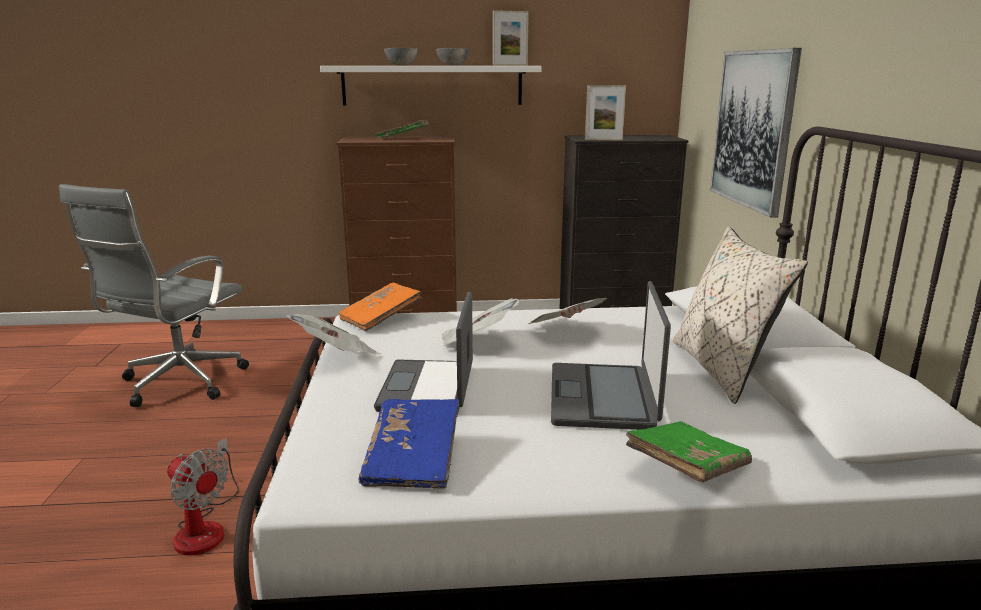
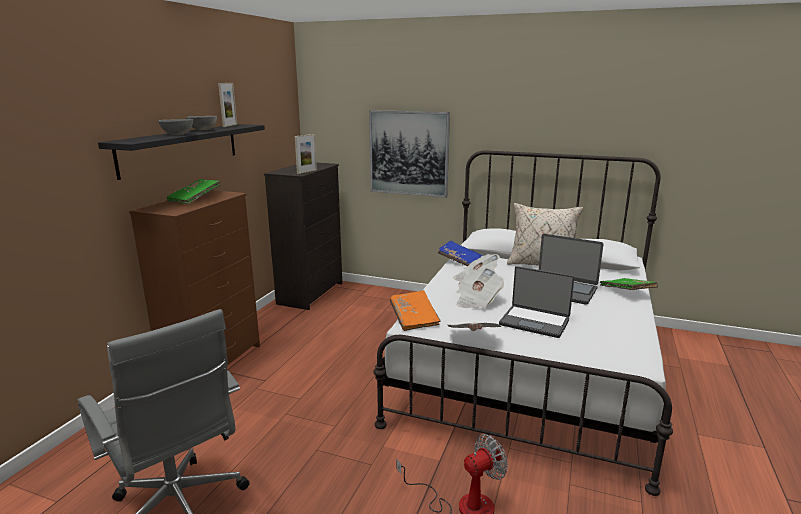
camera: 65 degrees left, 0 degrees up
(413, 459) = (612, 337): blue book -> blue book (459, 260)
(432, 85) = (181, 148): white shelf -> black shelf

